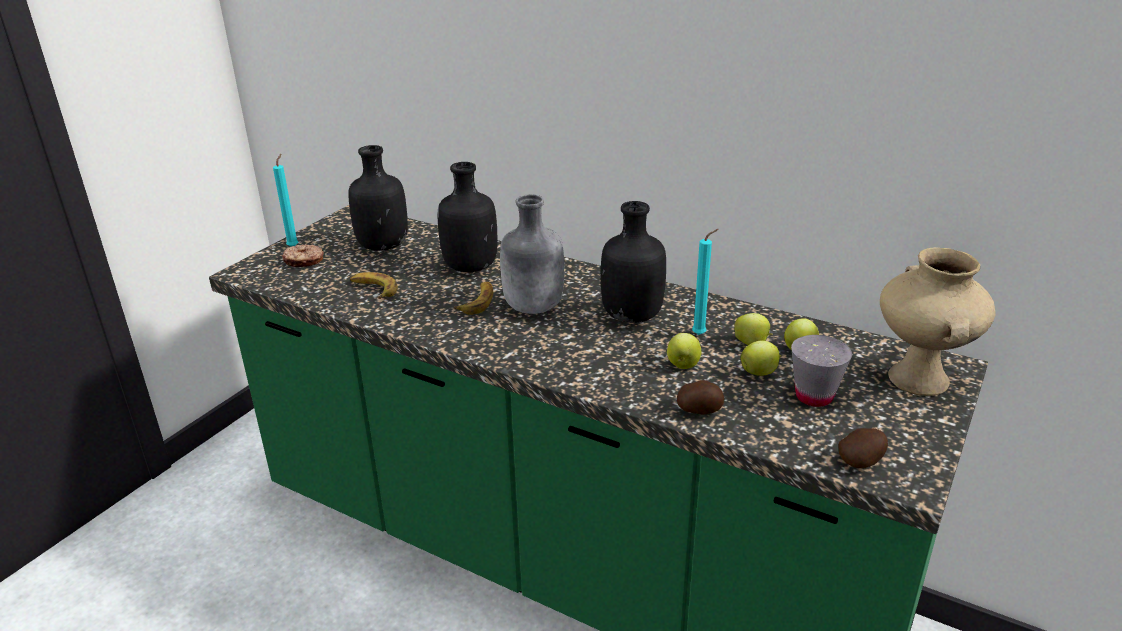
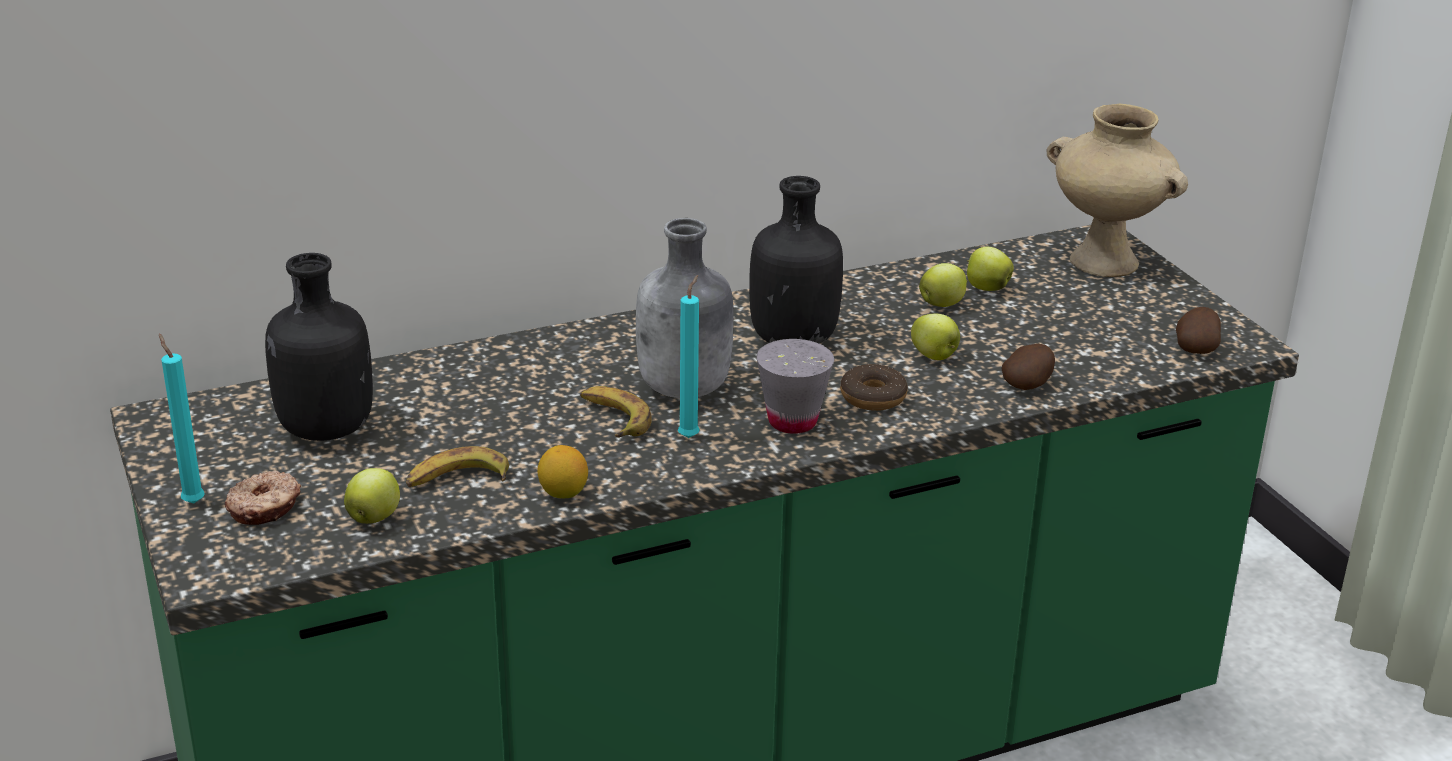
camera: 55 degrees left, 0 degrees up
(390, 318) = (563, 493): none -> lemon
(469, 267) = (505, 390): black bottle -> none
(604, 363) = (873, 397): none -> donut
(701, 334) = (887, 321): turquoise candle -> turquoise candle (690, 436)
(759, 373) = (1000, 325): apple -> apple (374, 518)
(814, 396) = (1073, 320): grey cup -> grey cup (792, 421)

